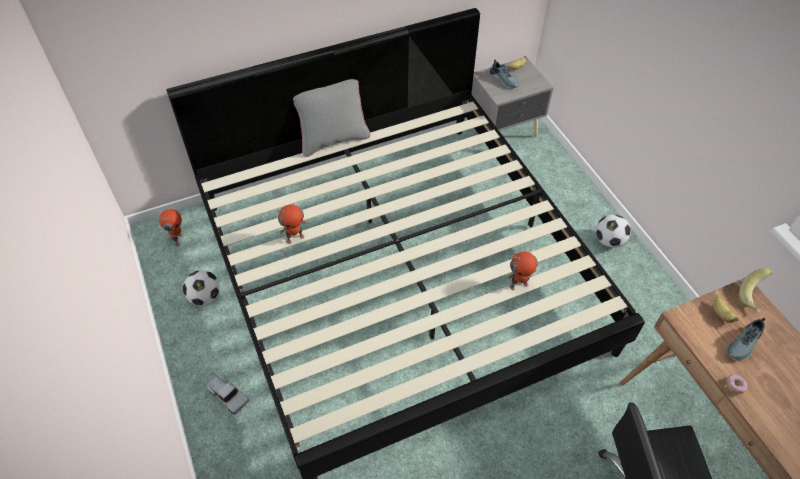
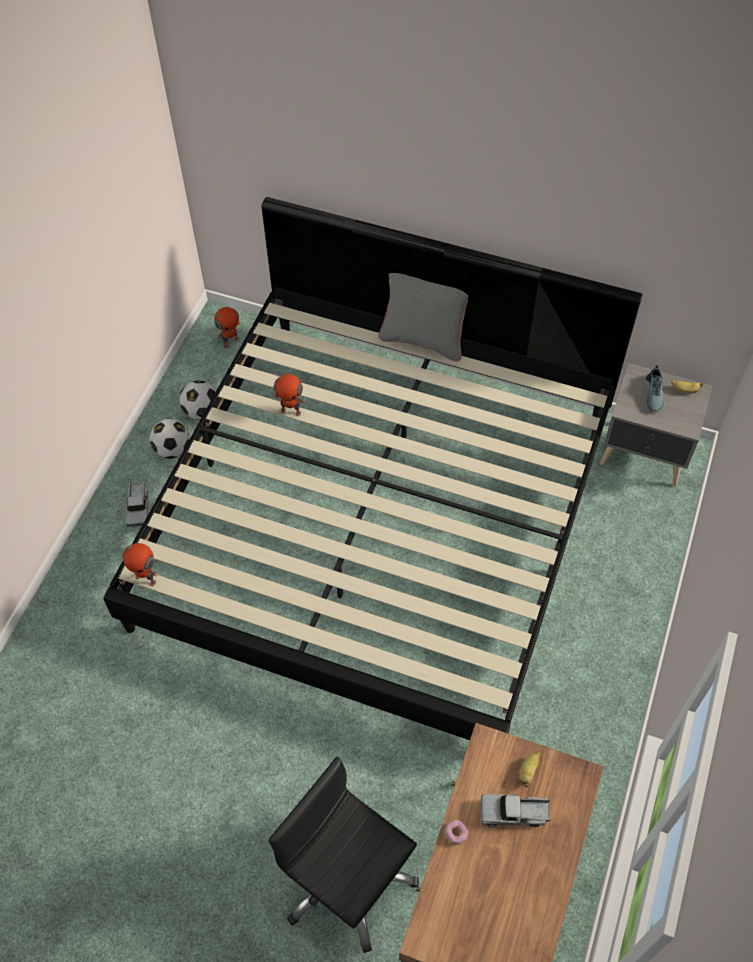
camera: 45 degrees right, 5 degrees up
(518, 284) = (431, 605): toy robot -> toy robot (146, 578)
(609, 241) = (617, 650): football -> football (173, 449)
(745, 344) = (514, 813): shoe -> toy truck
(754, 297) = (582, 787): banana -> none

